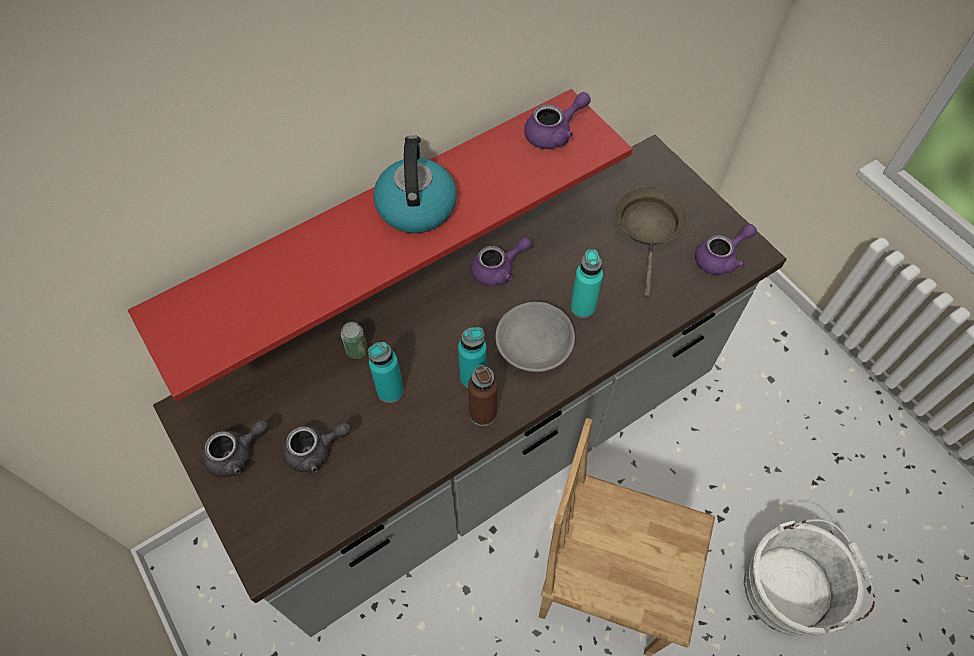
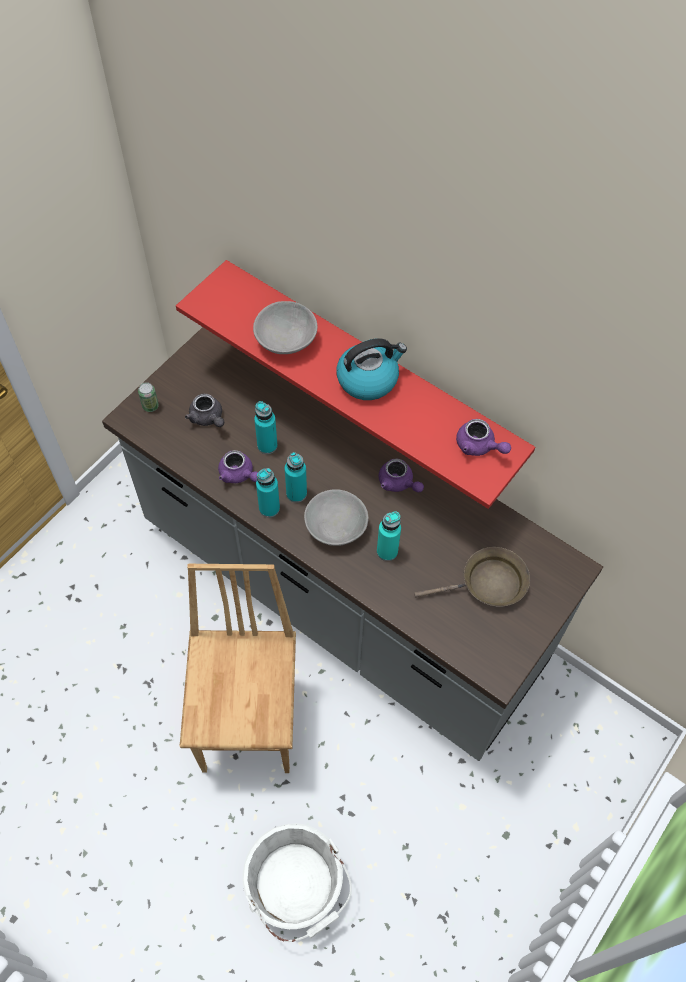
camera: 70 degrees right, 0 degrees up
(237, 454) = (191, 376): grey teapot -> none
(311, 274) = (286, 340): none -> grey bowl
(357, 350) = (292, 415): can -> can (150, 406)
(482, 413) = (269, 508): brown bottle -> turquoise bottle
(720, 258) = (481, 648): purple teapot -> purple teapot (239, 475)

